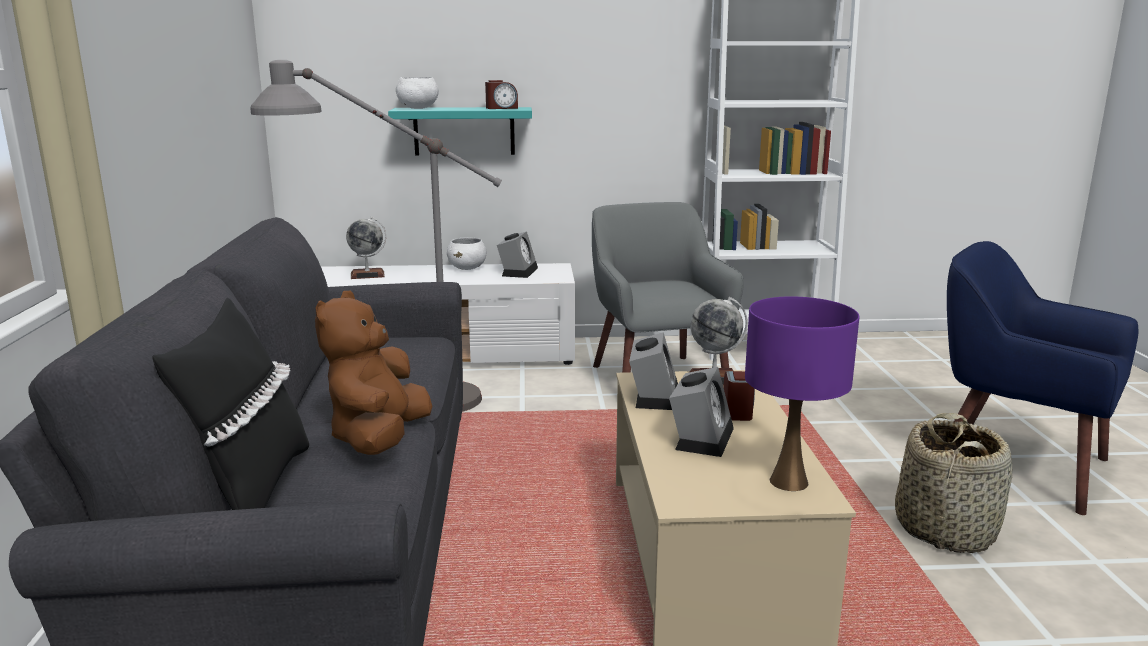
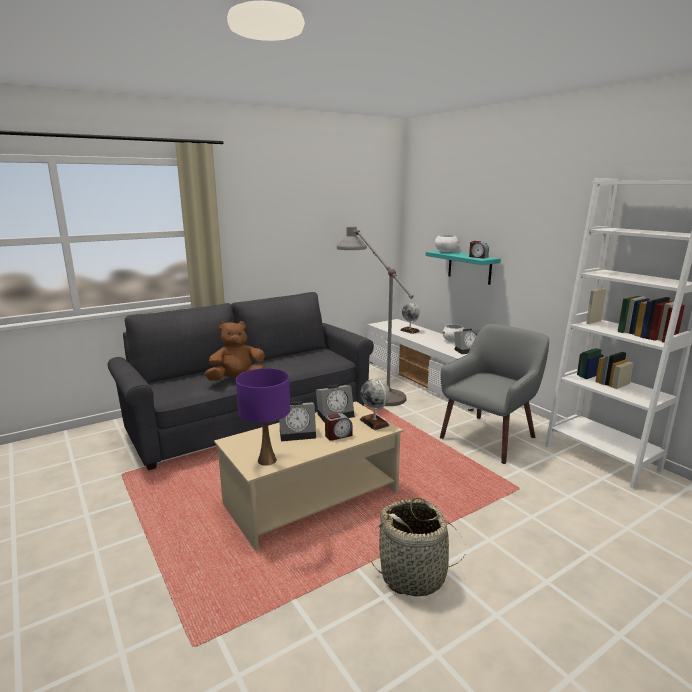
camera: 60 degrees right, 0 degrees up
(251, 489) = (188, 376): black pillow -> none
(1015, 464) = (556, 601): blue armchair -> none

